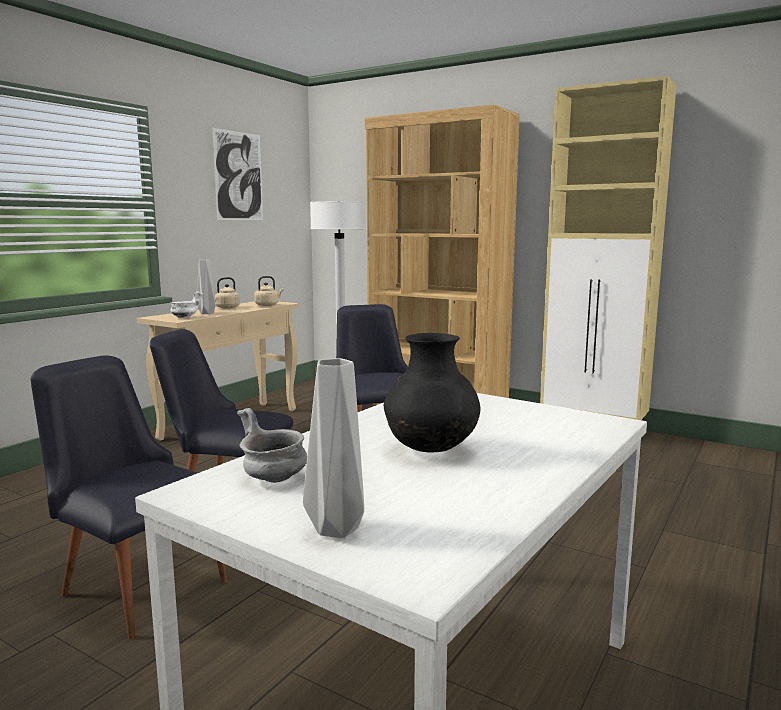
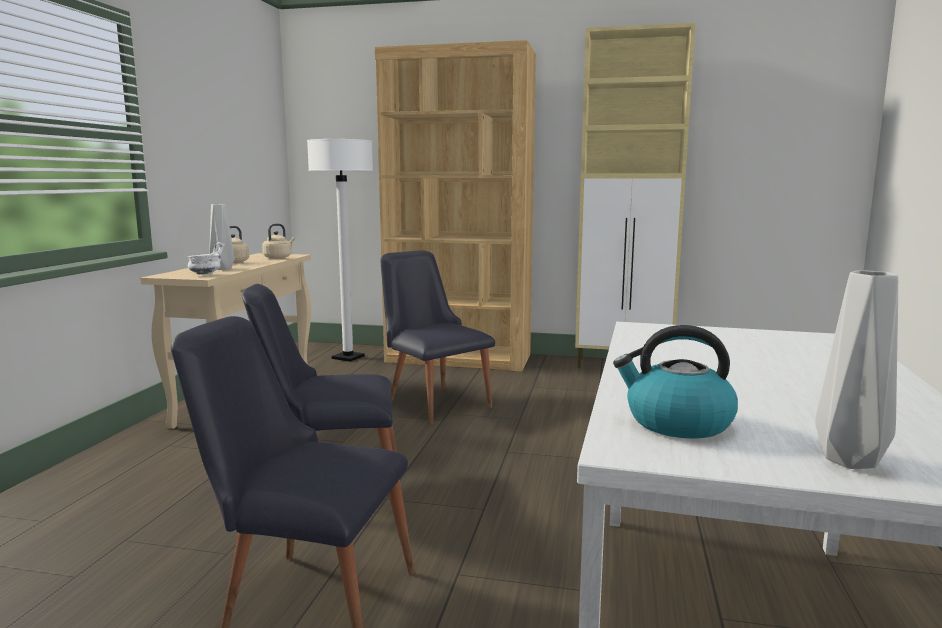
camera: 20 degrees left, 0 degrees up
(238, 176) = (222, 107): picture -> none
(272, 478) = (677, 423): grey bowl -> kettle
(431, 450) = (757, 378): black vase -> none

